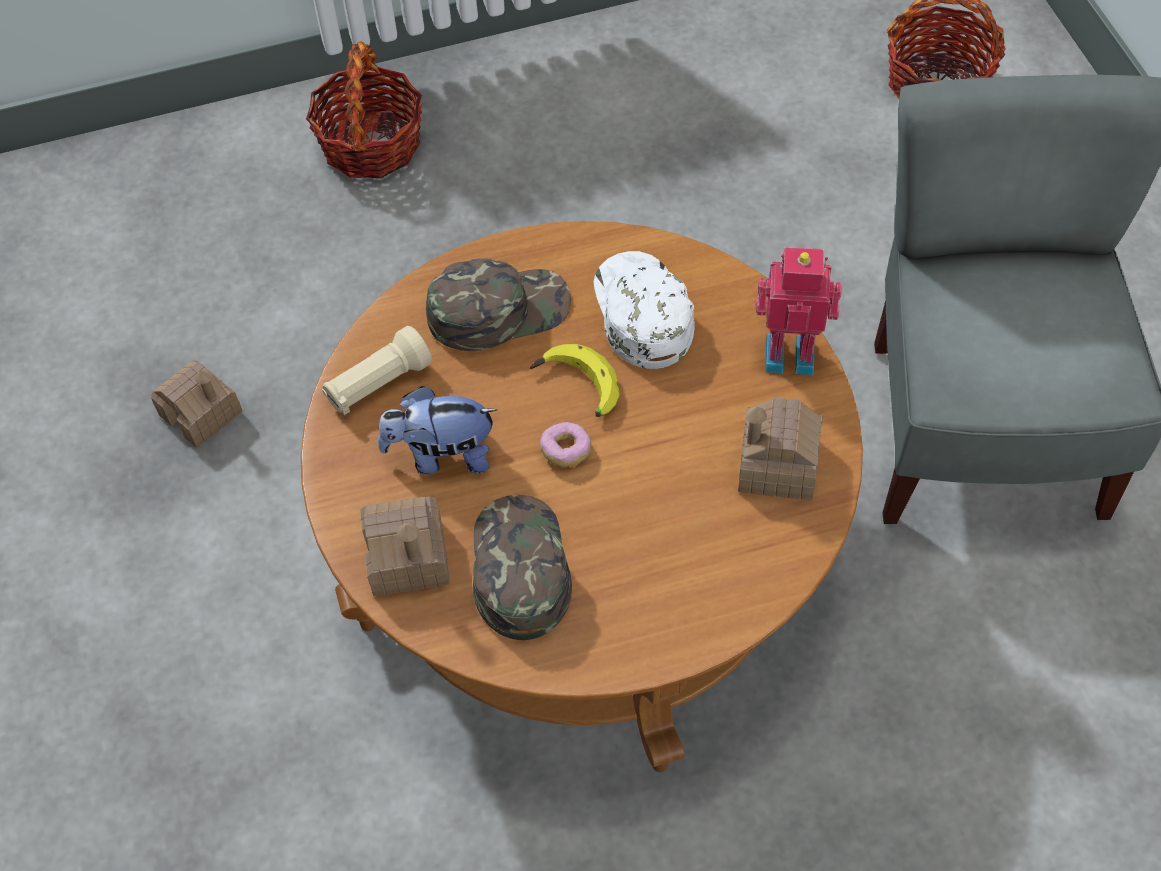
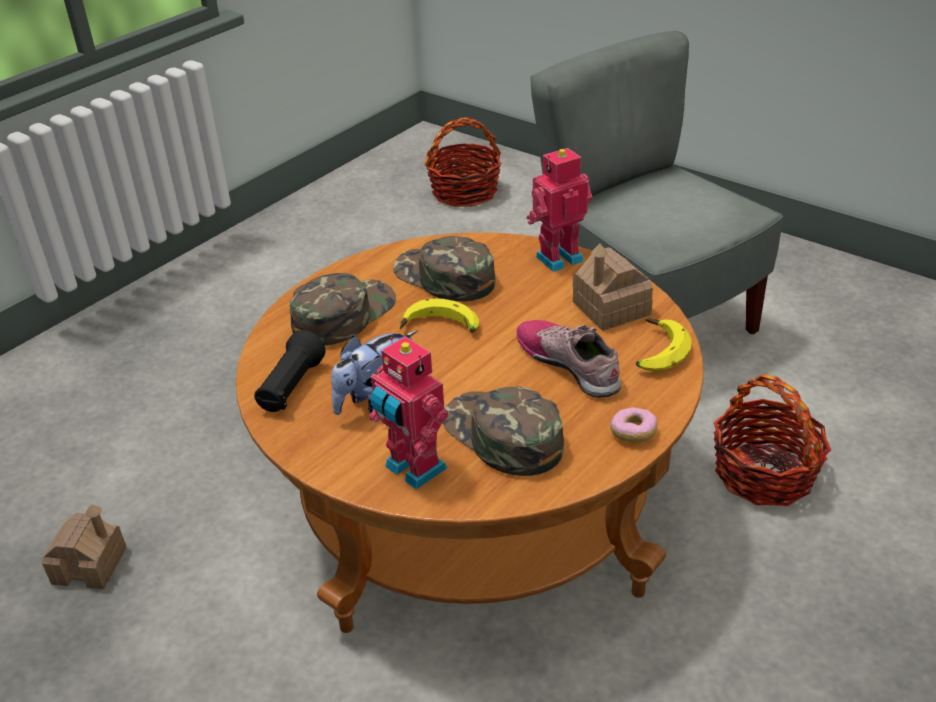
camera: 35 degrees left, 20 degrees down
(371, 144) = (111, 353): basket -> basket (764, 474)
(378, 384) = (291, 387): beige flashlight -> black flashlight
(407, 558) = (412, 469): toy house -> toy robot
(566, 450) = (467, 361): donut -> donut (633, 433)
(641, 312) = (443, 277): white cap -> green cap
(663, 517) = (569, 364): none -> shoe
(766, 555) = (655, 352): none -> banana

